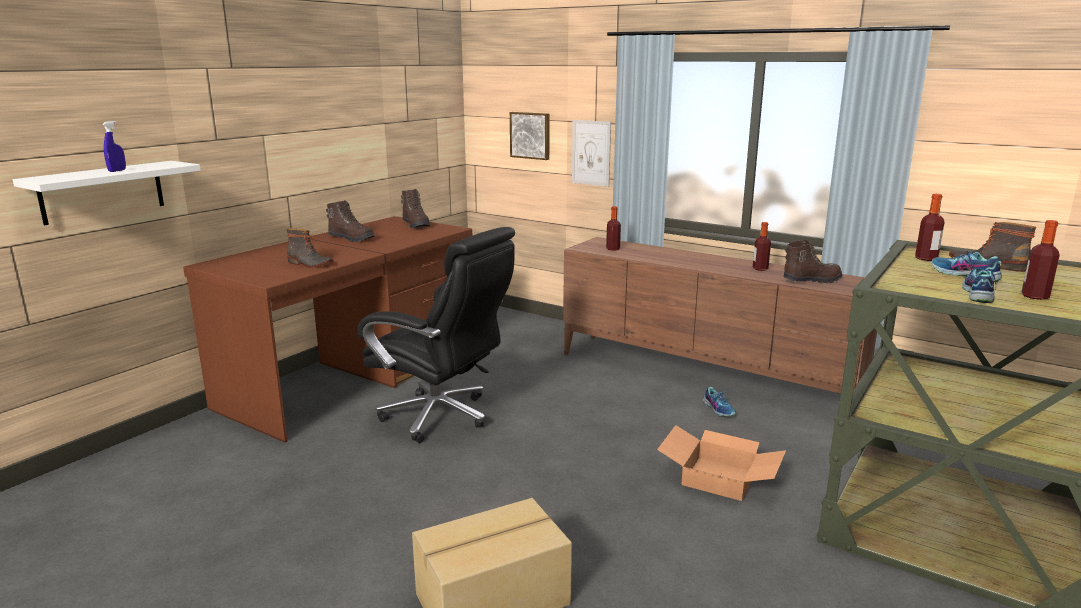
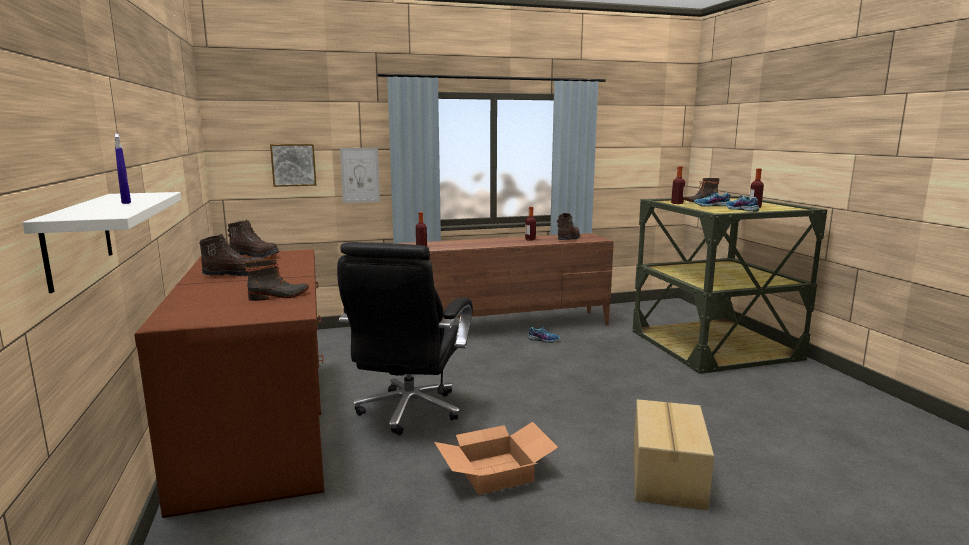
camera: 50 degrees left, 5 degrees down
(442, 418) = (408, 414): black office chair -> black office chair turned 120 degrees clockwise
(720, 478) = (615, 368): cardboard box -> cardboard box (495, 472)

